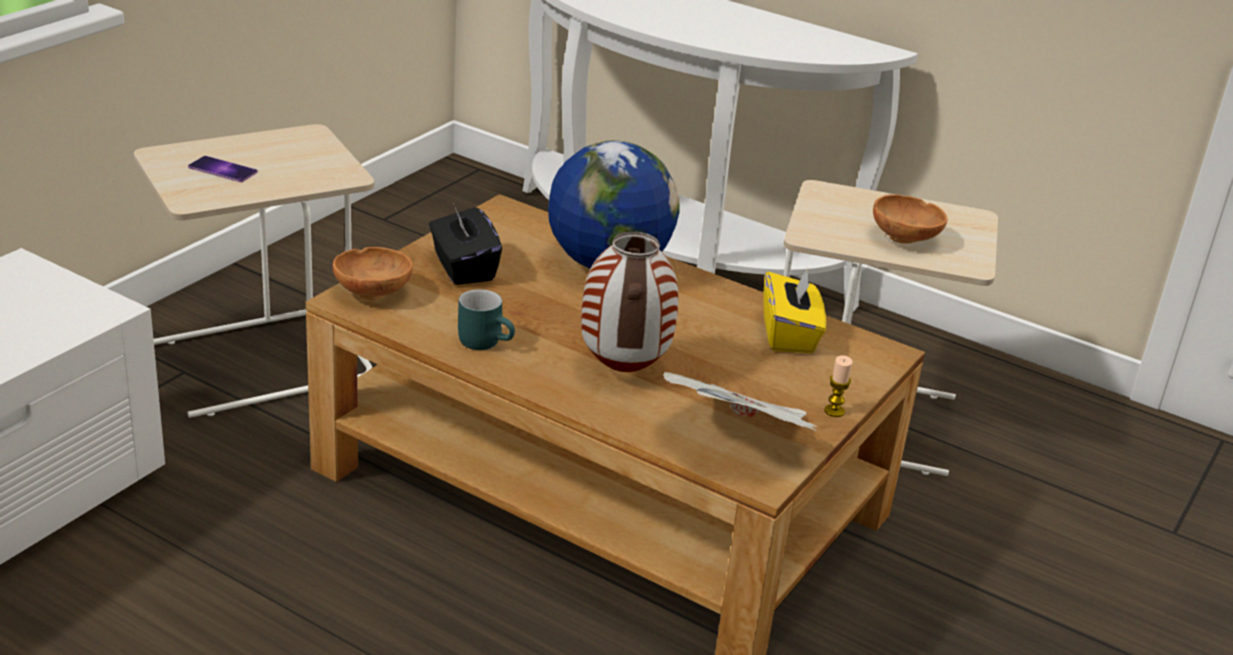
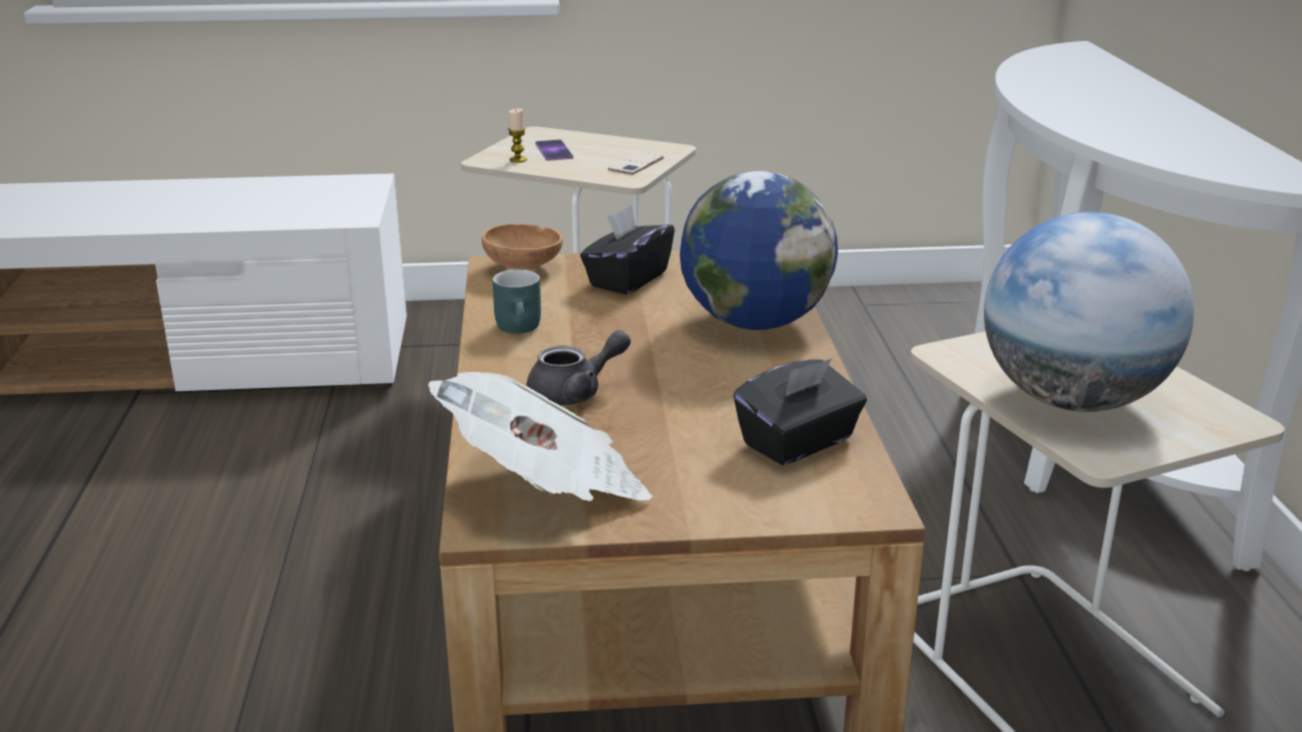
camera: 55 degrees right, 5 degrees down
(321, 159) = (636, 164): none -> phone
(622, 369) = (575, 393): vase -> grey teapot
(789, 335) = (798, 442): yellow tissue box -> black tissue box
(834, 411) = (685, 518): candle -> candle (518, 160)
(906, 239) = (1073, 400): brown bowl -> globe

